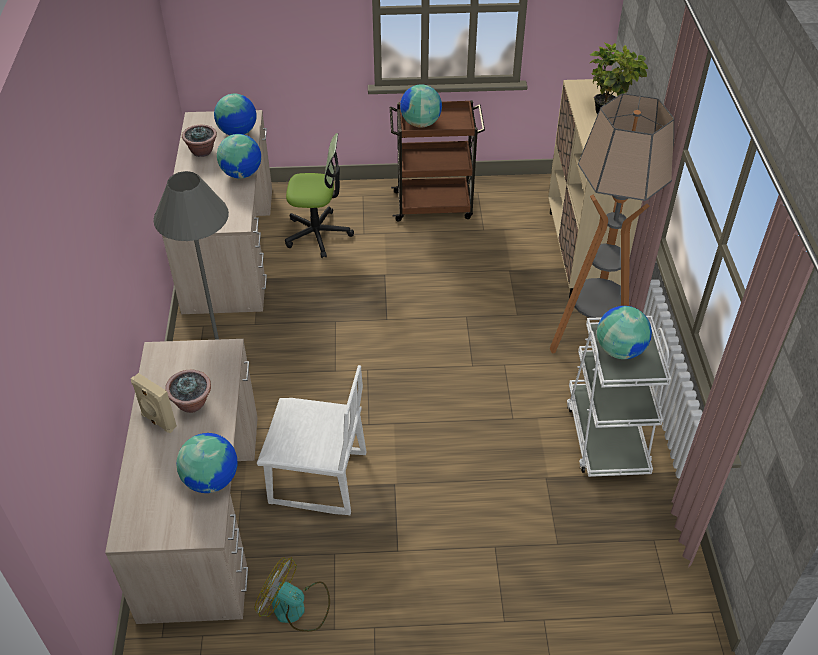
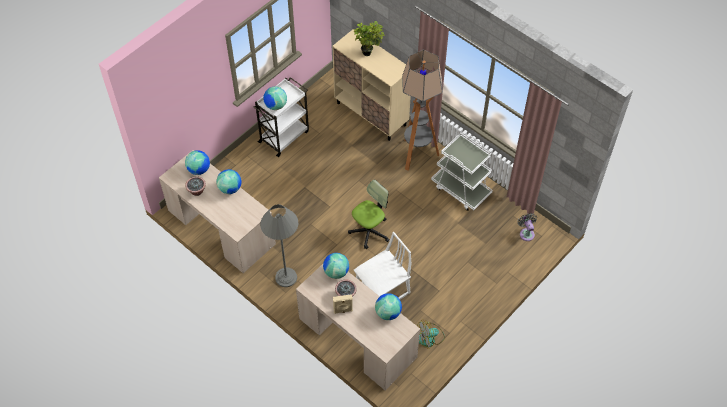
camera: 45 degrees left, 10 degrees up
(318, 234) = (252, 190): office chair -> office chair (369, 231)
(434, 205) = (284, 136): brown cart -> white cart
(619, 350) = (462, 154): globe -> globe (336, 272)
(648, 585) = (526, 233): none -> grey fan

